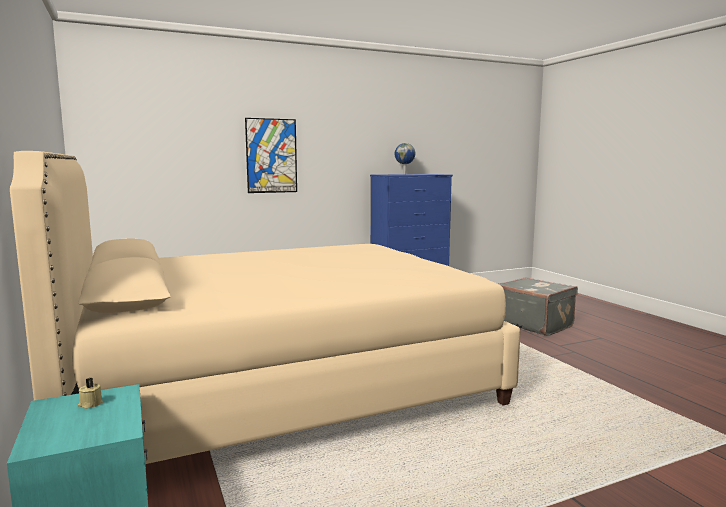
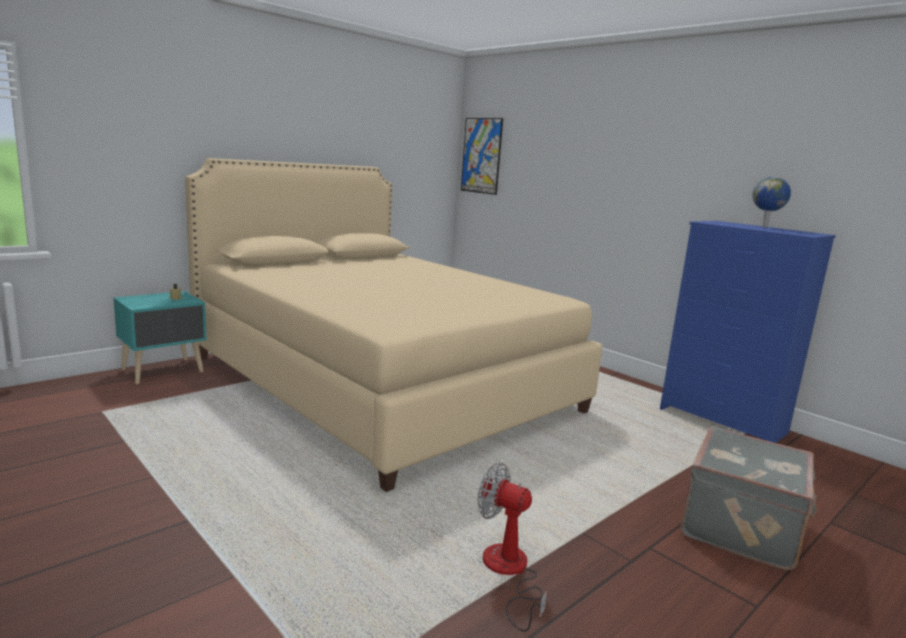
camera: 70 degrees right, 5 degrees up
(271, 156) = (601, 182): picture -> picture (481, 156)
(598, 381) = (508, 573): none -> fan

